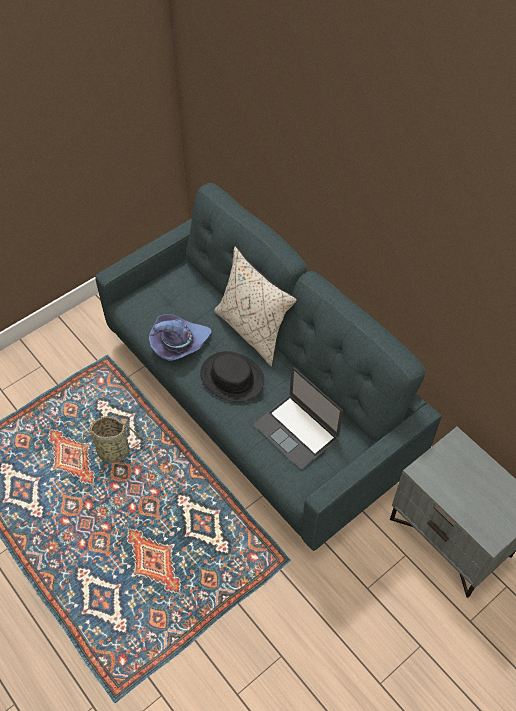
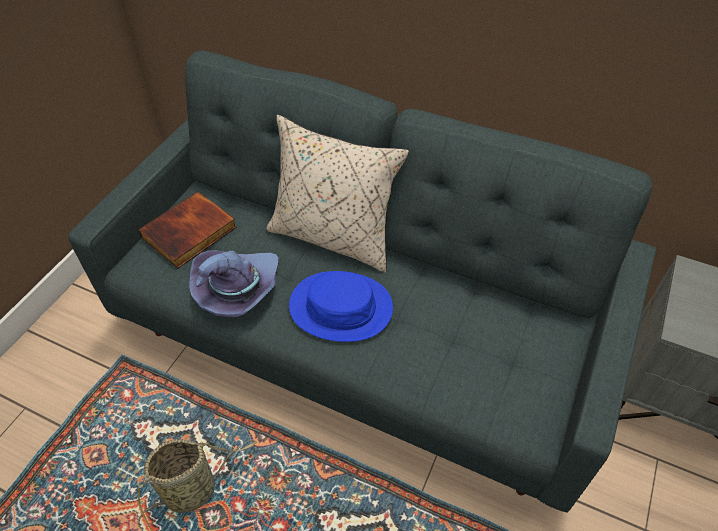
camera: 25 degrees left, 5 degrees down
(167, 296) = (190, 233): none -> book
(232, 377) = (341, 307): black hat -> blue hat
(296, 431) = (474, 345): laptop -> none

